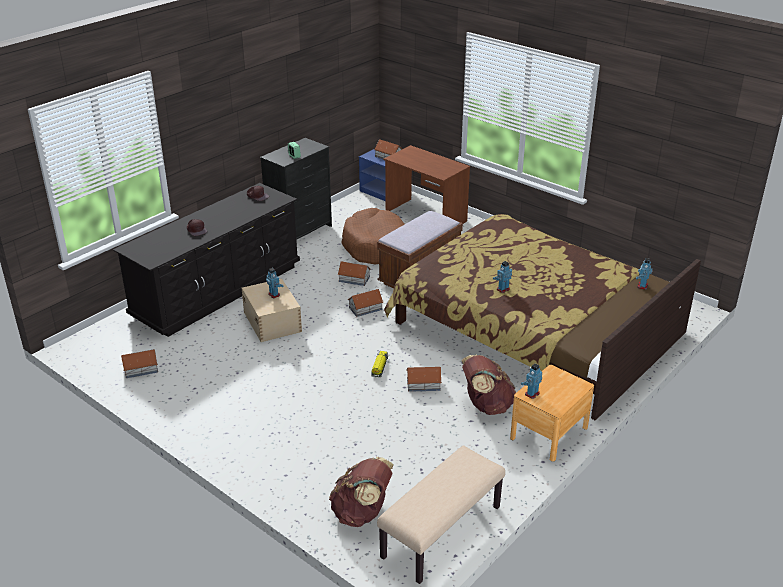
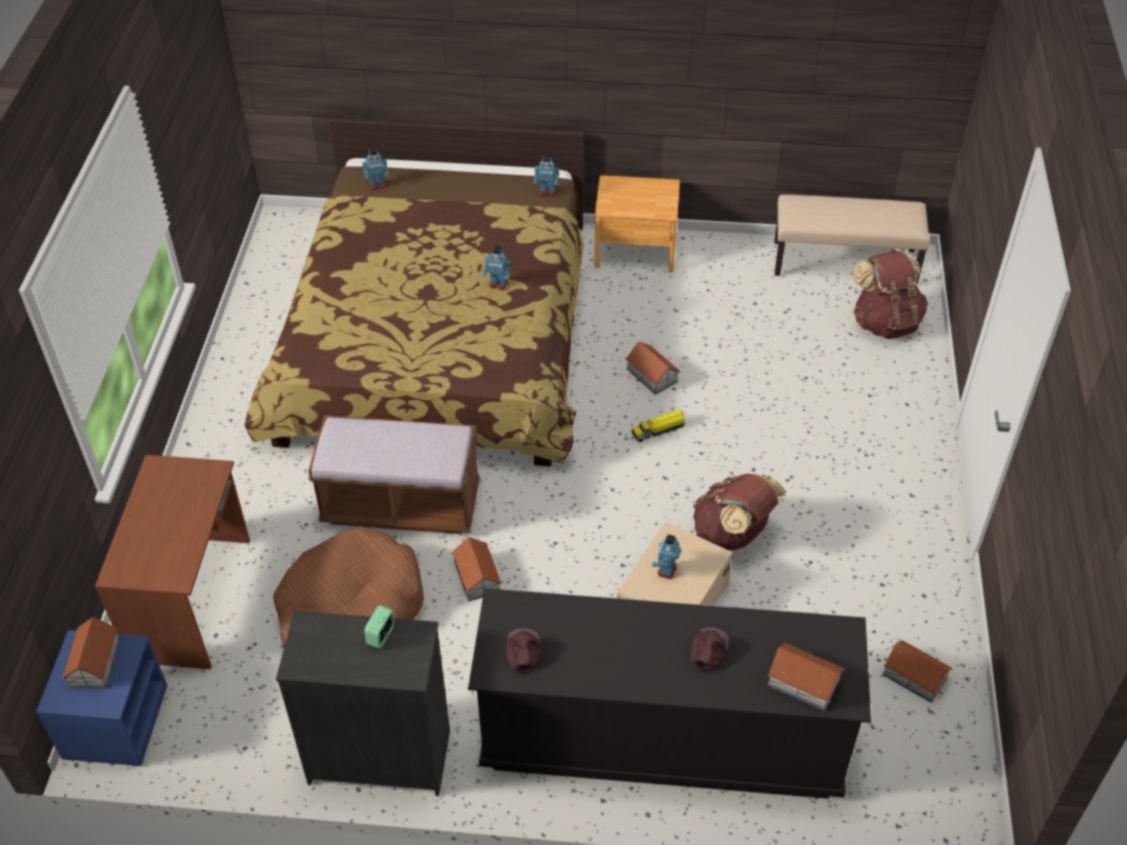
camera: 125 degrees left, 15 degrees up
(366, 308) = (544, 517): toy house -> toy house (803, 682)
(486, 405) = (637, 309): brown backpack -> brown backpack (732, 535)
(531, 394) = (661, 209): toy robot -> toy robot (547, 192)

